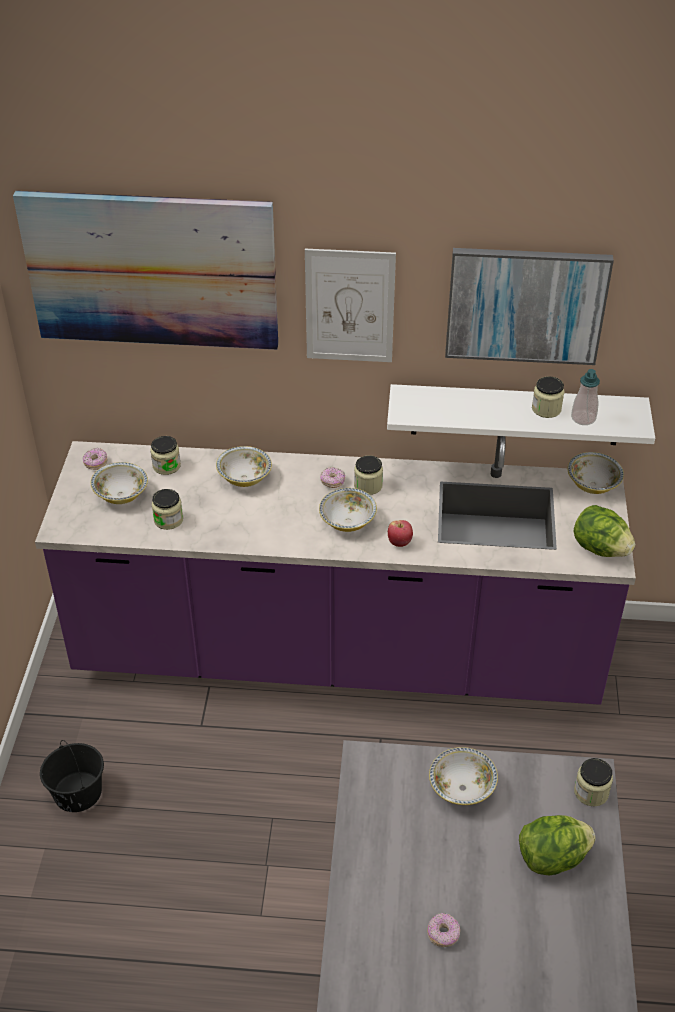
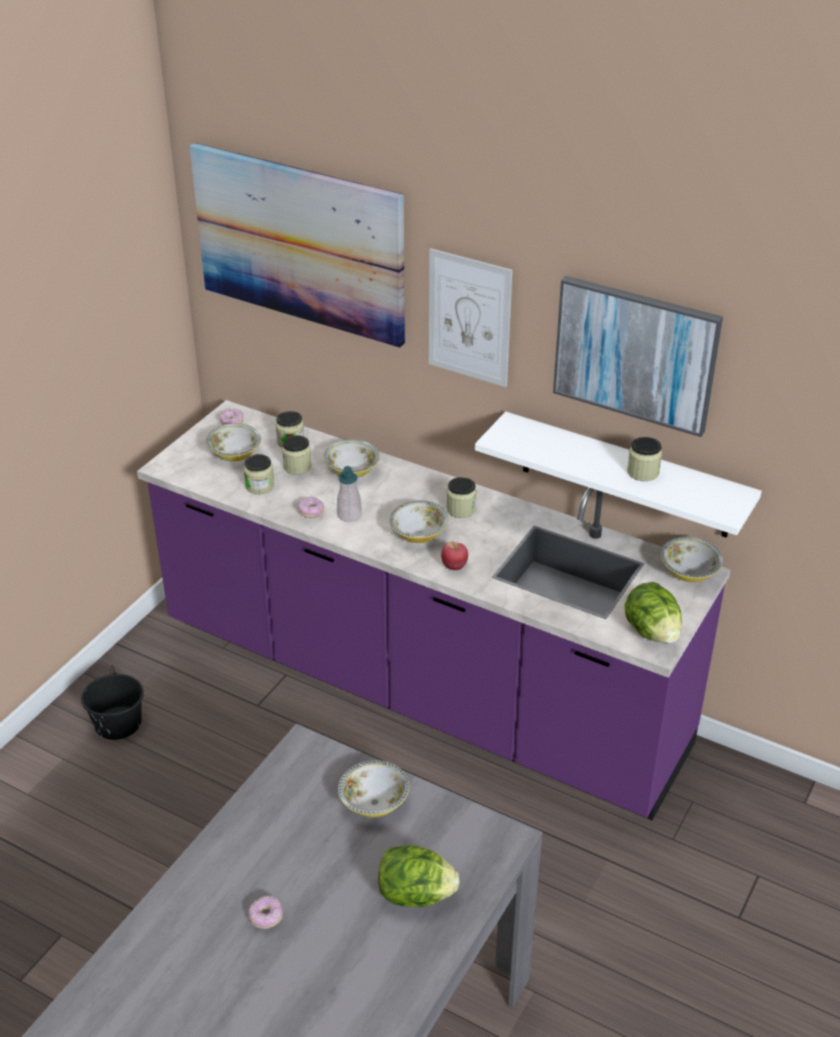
camera: 25 degrees right, 5 degrees down
(332, 482) = (430, 496): donut -> donut (311, 512)
(583, 418) = (674, 490): soap dispenser -> soap dispenser (349, 515)
(591, 792) = (497, 852): jar -> jar (297, 466)

